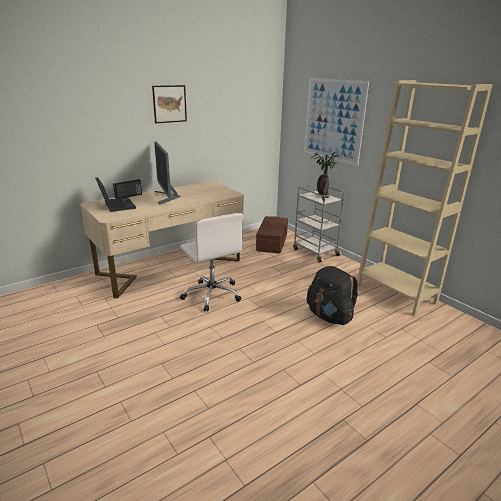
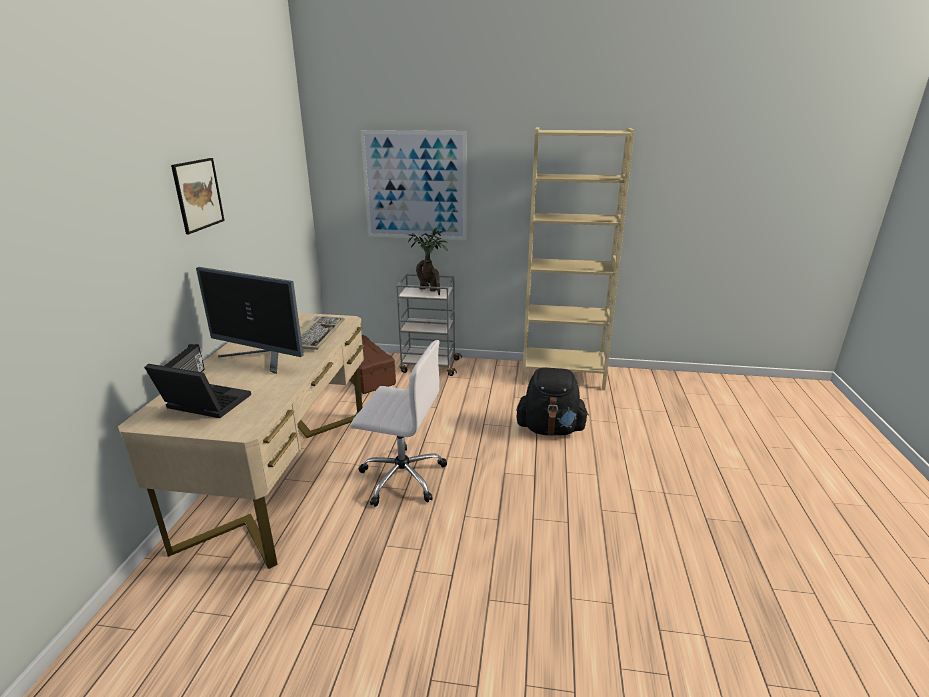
camera: 45 degrees left, 0 degrees up
(208, 196) = (317, 334): none -> keyboard

